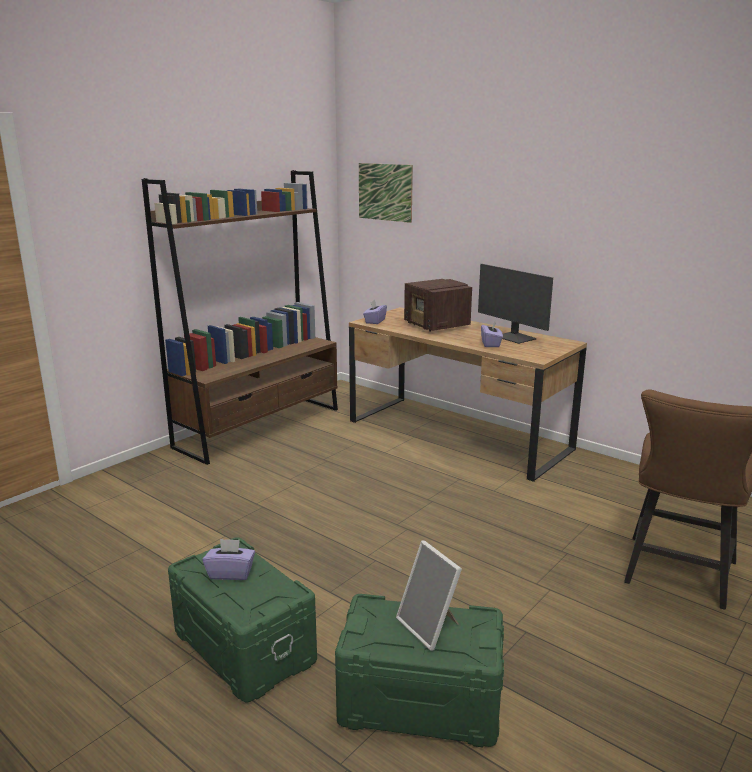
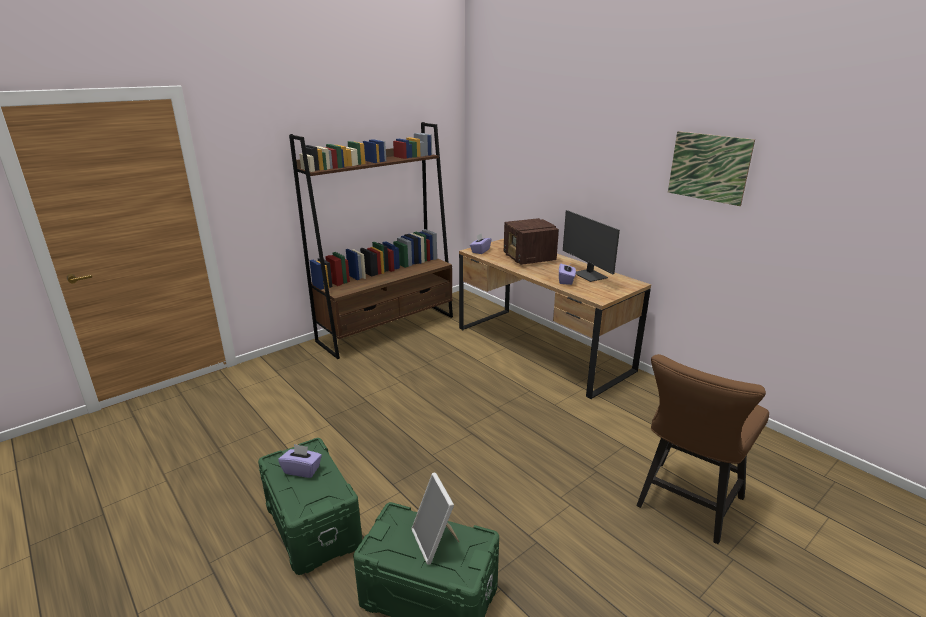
camera: 10 degrees right, 5 degrees up
(385, 192) = (499, 141): picture -> picture (708, 167)

